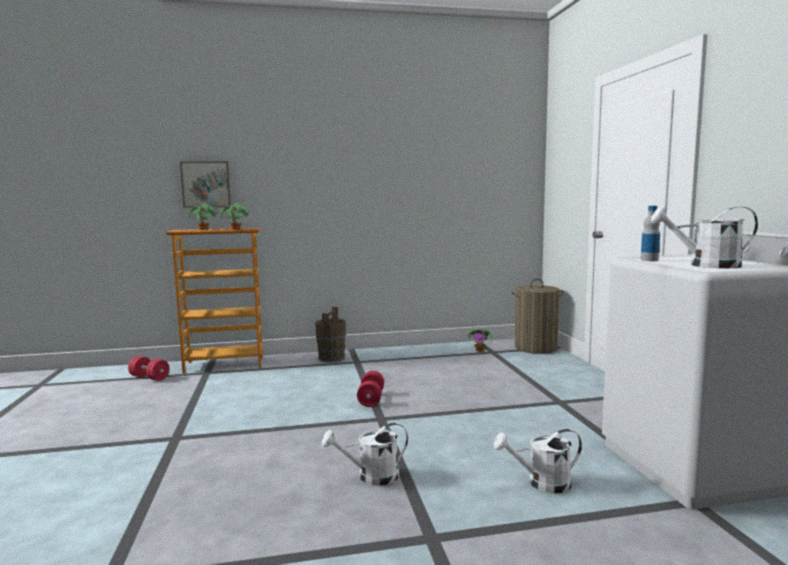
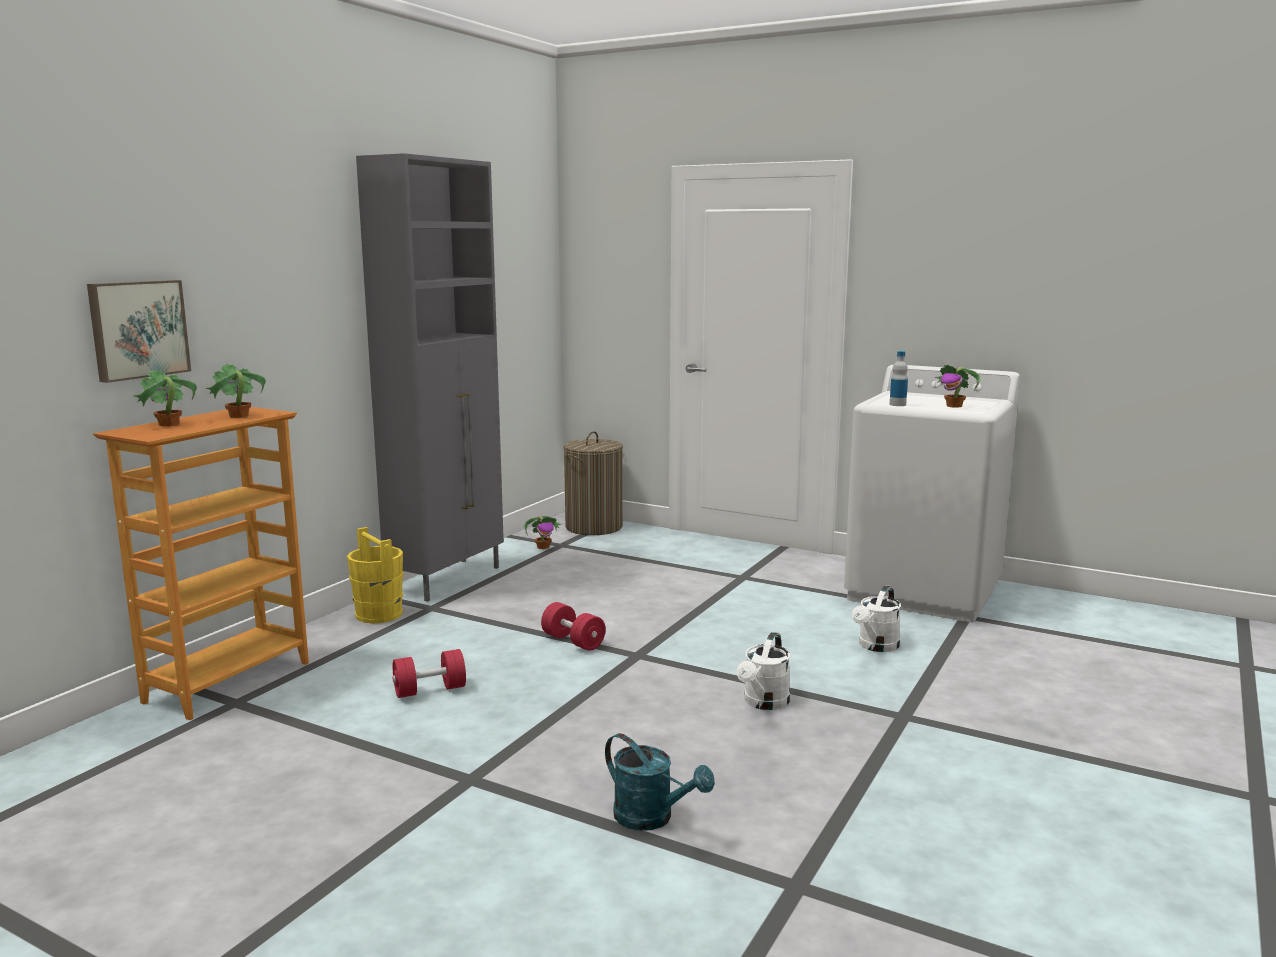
camera: 50 degrees left, 5 degrees up
(149, 377) = (144, 749): red dumbbell -> red dumbbell (430, 690)
(168, 499) = (652, 818): none -> turquoise watering can
(331, 357) = (379, 614): brown bucket -> yellow bucket
(396, 352) = (448, 579): none -> grey cabinet
(705, 265) = (954, 406): white watering can -> potted plant

